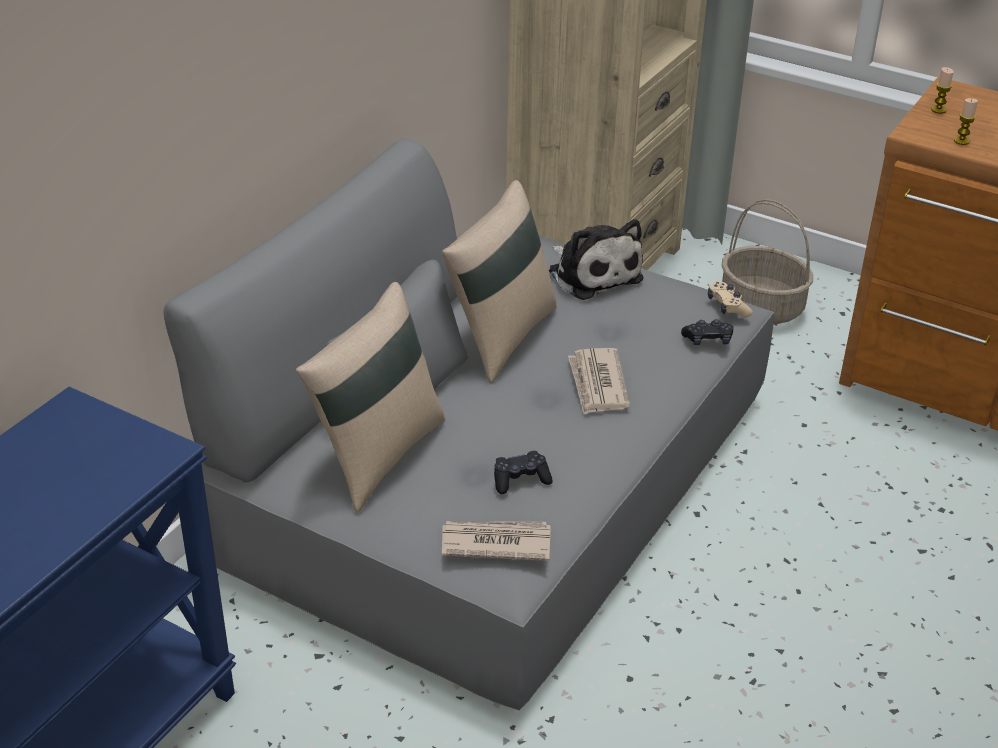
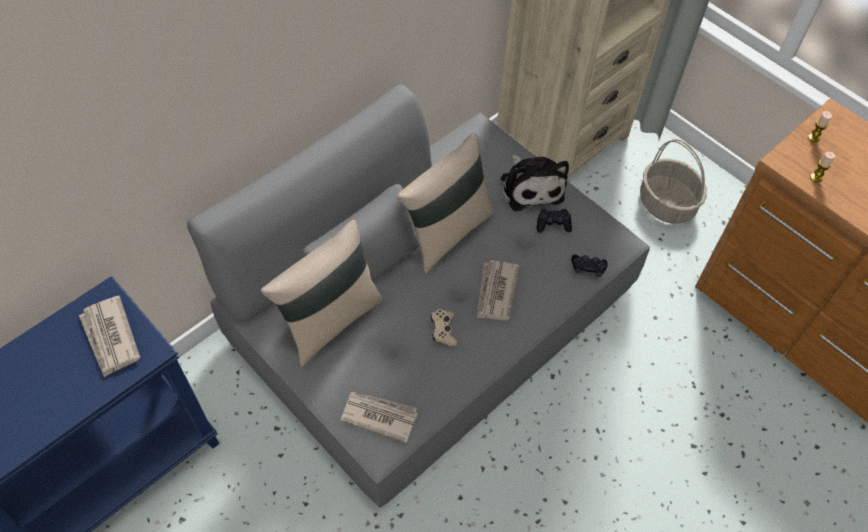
camera: 15 degrees right, 20 degrees up
(96, 448) = (110, 338): none -> newspaper
(520, 479) = (414, 365): black game controller -> black game controller (553, 224)
(727, 306) = (614, 239): beige game controller -> beige game controller (443, 330)

